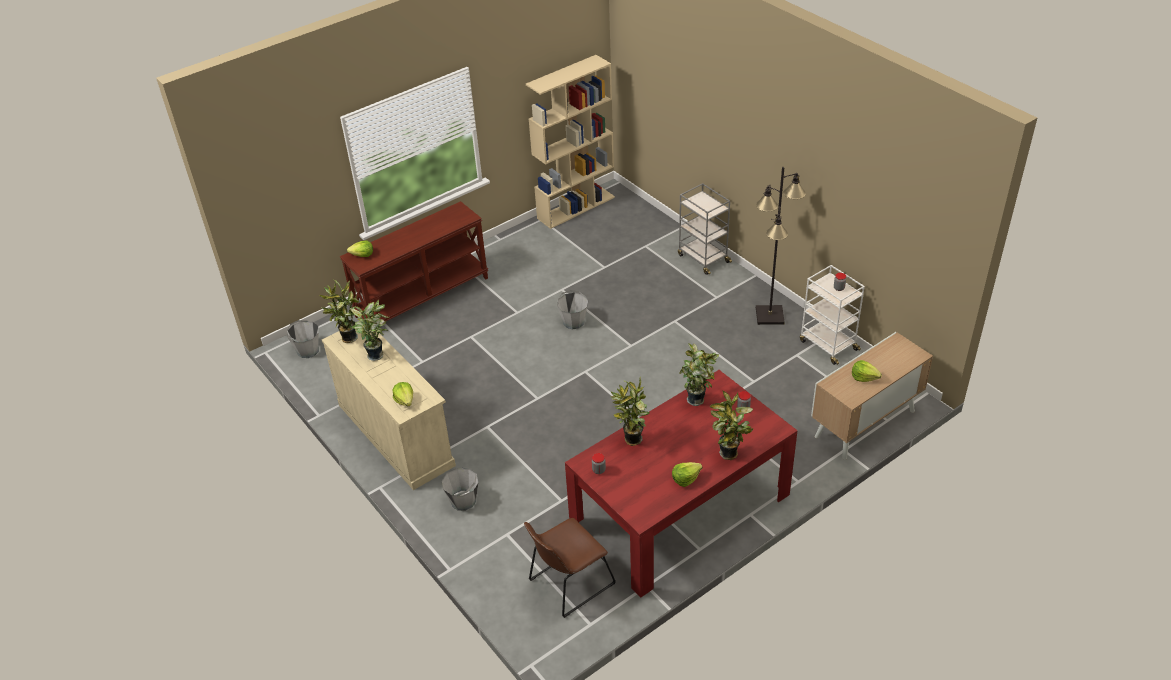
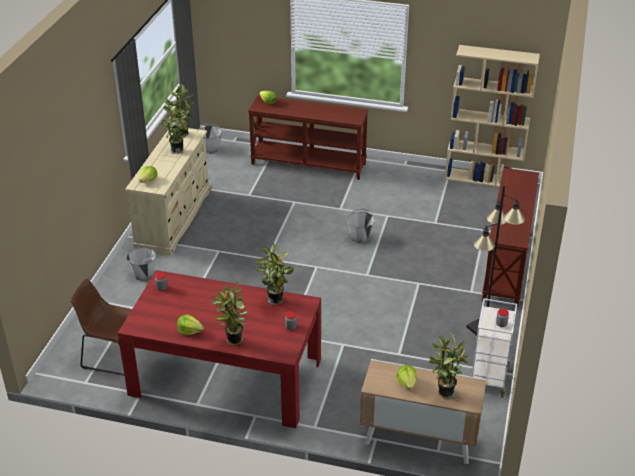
camera: 50 degrees right, 5 degrees down
(631, 440) = (204, 289): potted plant -> potted plant (443, 392)
(703, 258) = (507, 264): grey cart -> brown console table

